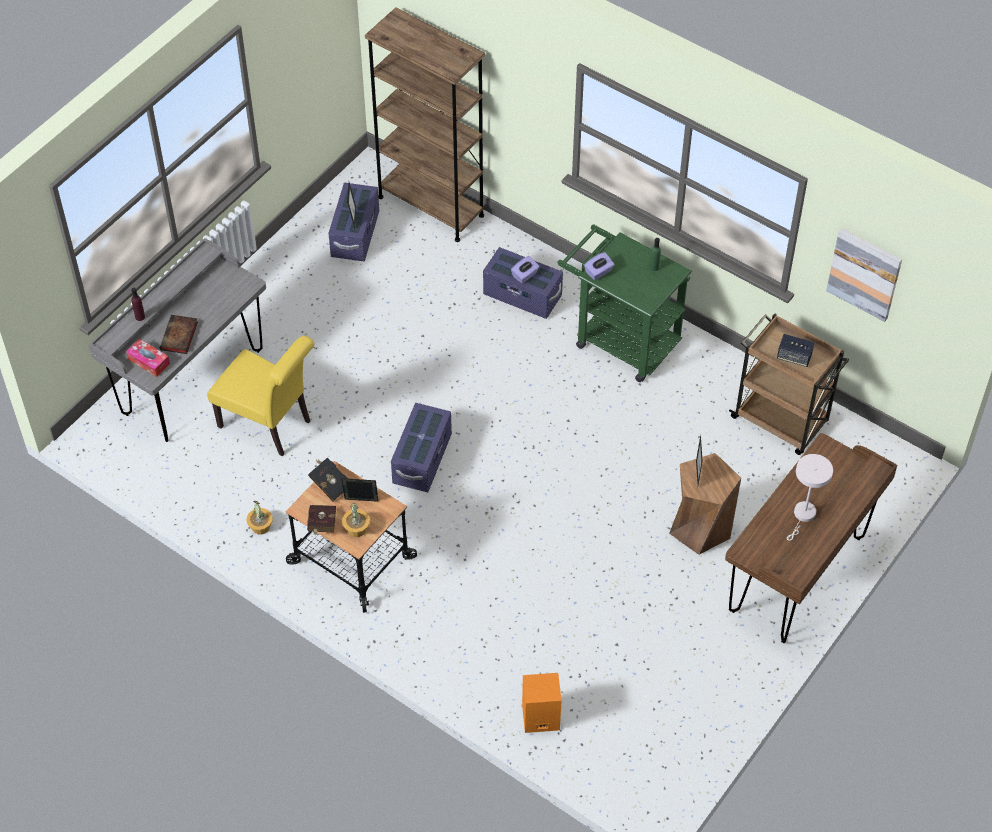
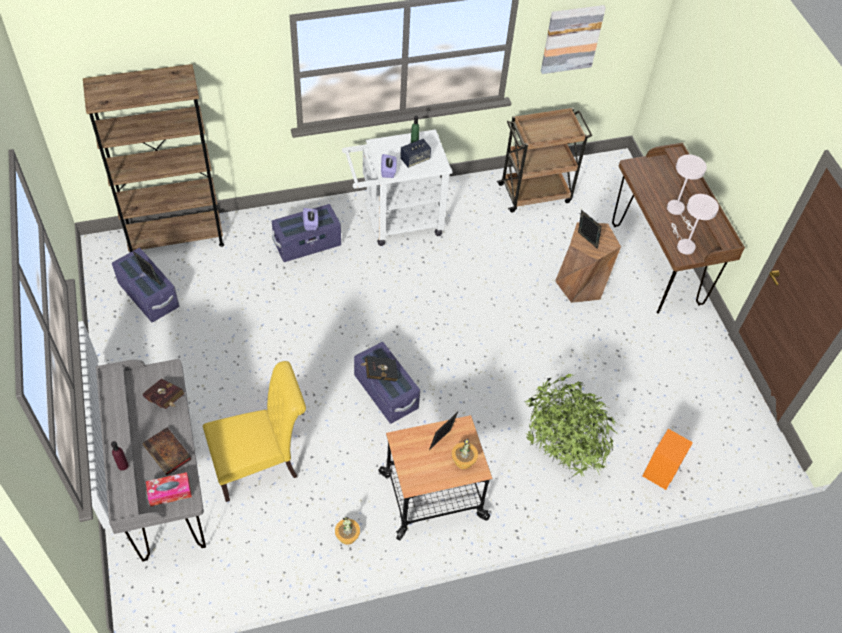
camera: 55 degrees left, 0 degrees up
(321, 526) = (440, 482): red book -> red book (166, 400)
(329, 484) = (405, 450): black book -> black book (379, 373)
(487, 625) = (560, 451): none -> potted plant
(619, 339) = (396, 221): green cart -> white cart
(761, 545) = (683, 245): none -> white table lamp
(794, 357) = (552, 132): speaker -> speaker (415, 159)

